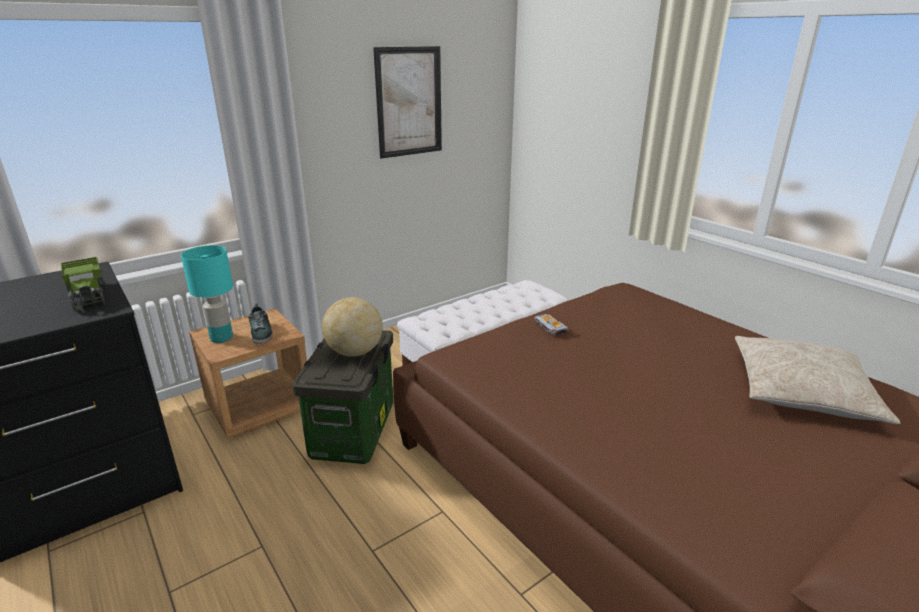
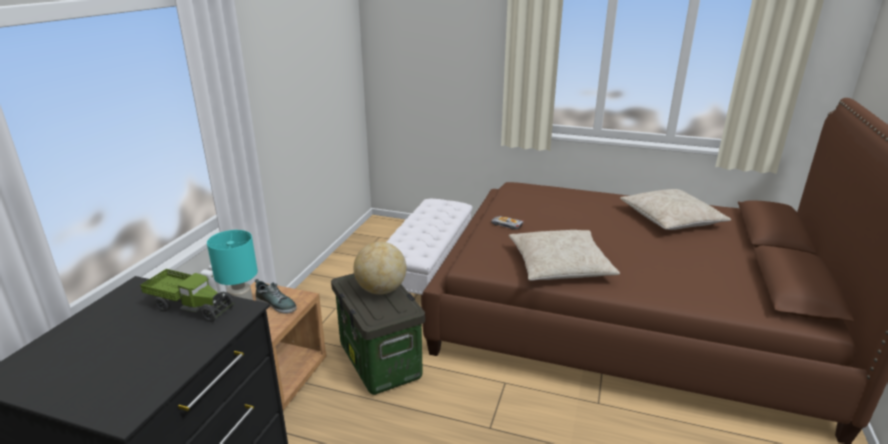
camera: 35 degrees left, 0 degrees up
(409, 102) = (305, 61): picture -> none
(548, 393) = (560, 265): none -> beige pillow

